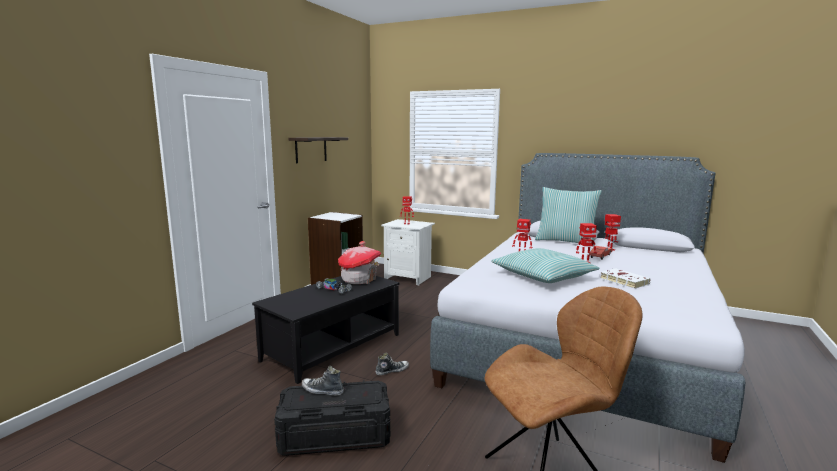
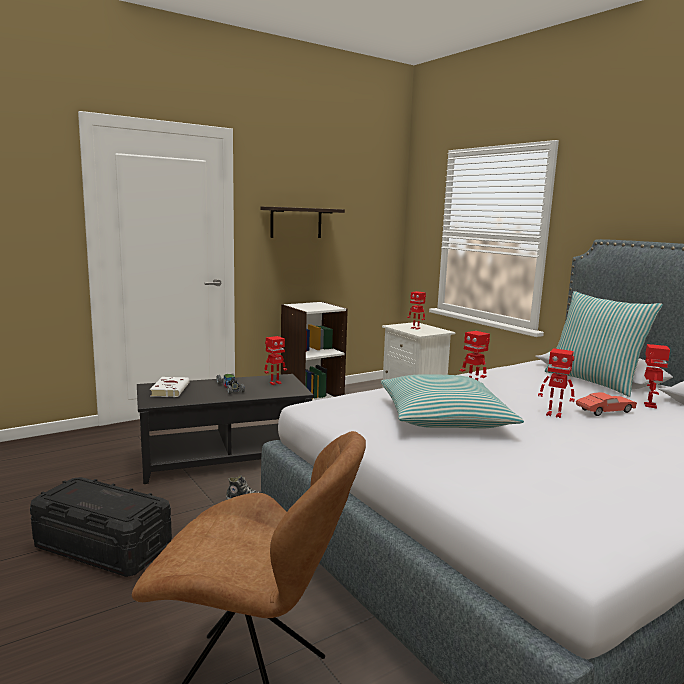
camera: 30 degrees right, 0 degrees up
(322, 390) = (98, 490): shoe -> none
(359, 279) = (275, 383): toy house -> toy robot
(622, 281) = (563, 451): white book -> white book (170, 389)

